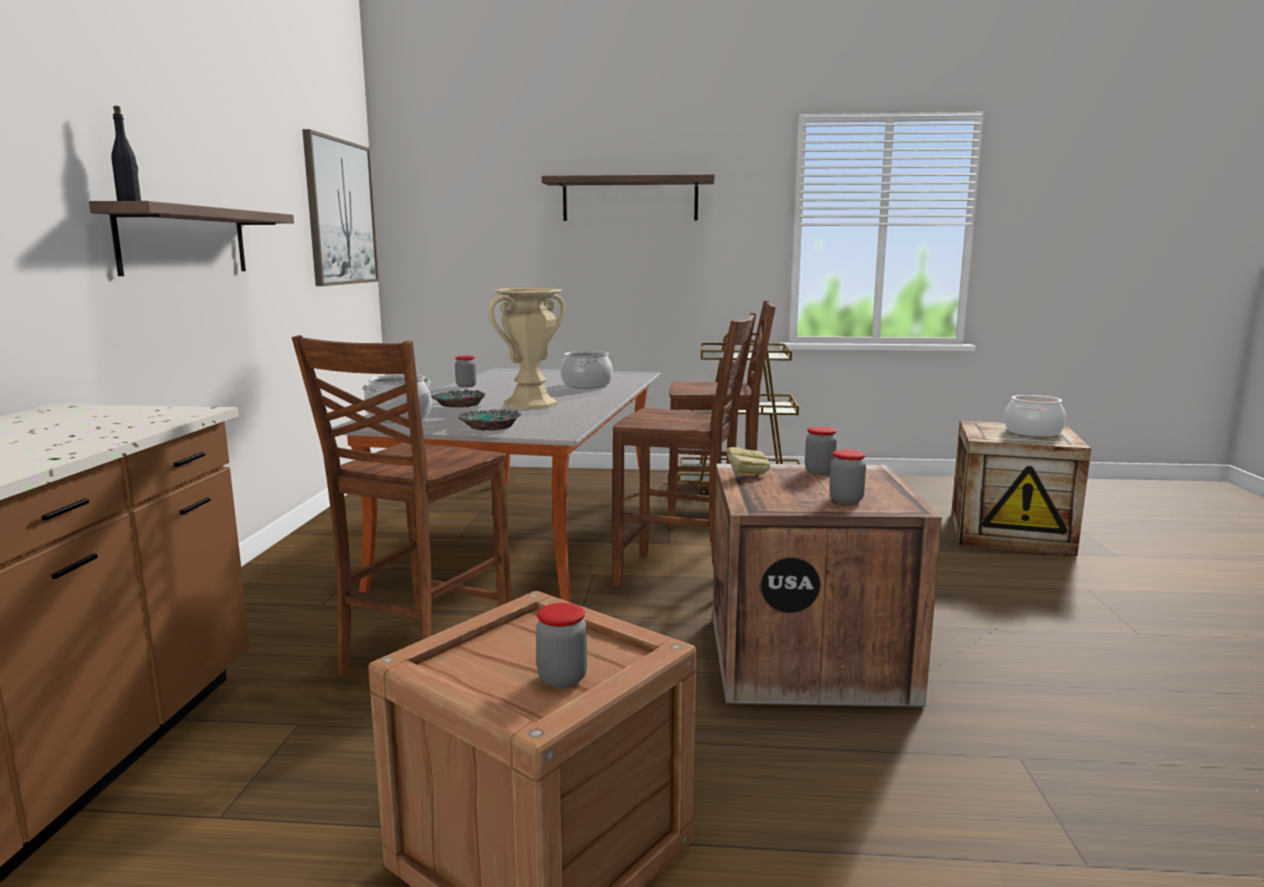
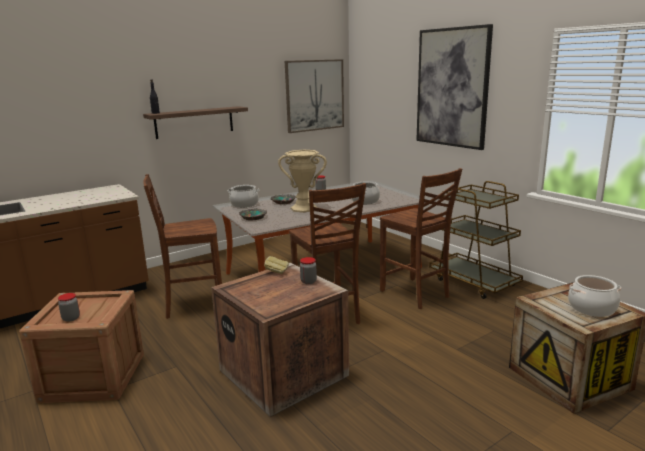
camera: 50 degrees right, 5 degrees up
(630, 199) = (452, 88): shelf -> picture
(846, 500) = (263, 299): jar -> none

